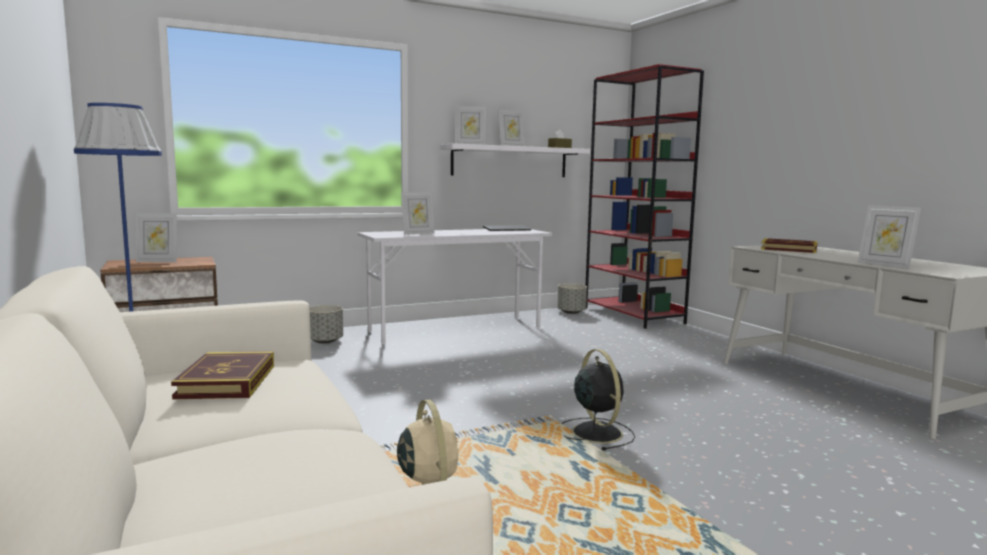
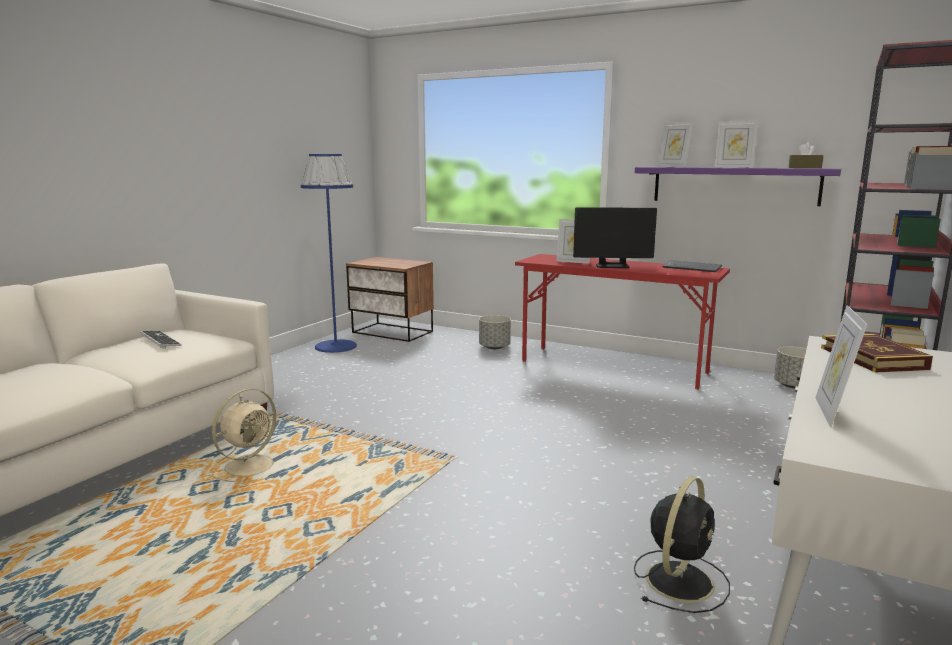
camera: 55 degrees right, 5 degrees up
(158, 261) = (390, 261): picture frame -> none
(227, 381) = (160, 340): book -> keyboard
(456, 329) = (613, 367): white desk -> red desk
(459, 233) = (612, 266): none -> monitor
(510, 161) = (734, 185): white shelf -> purple shelf
(596, 432) = (447, 483): black fan -> black fan (680, 580)

